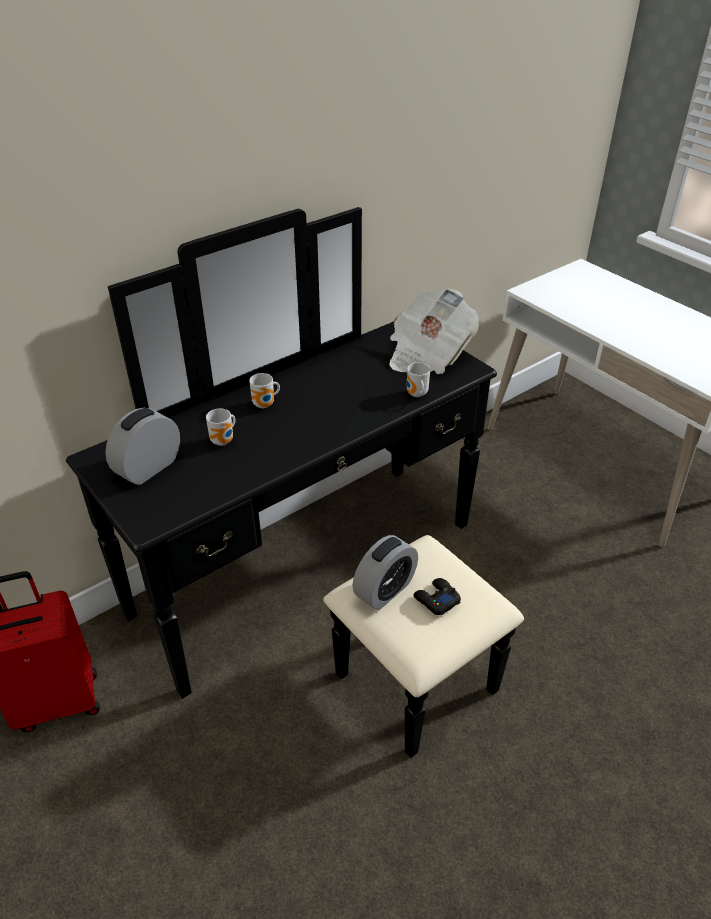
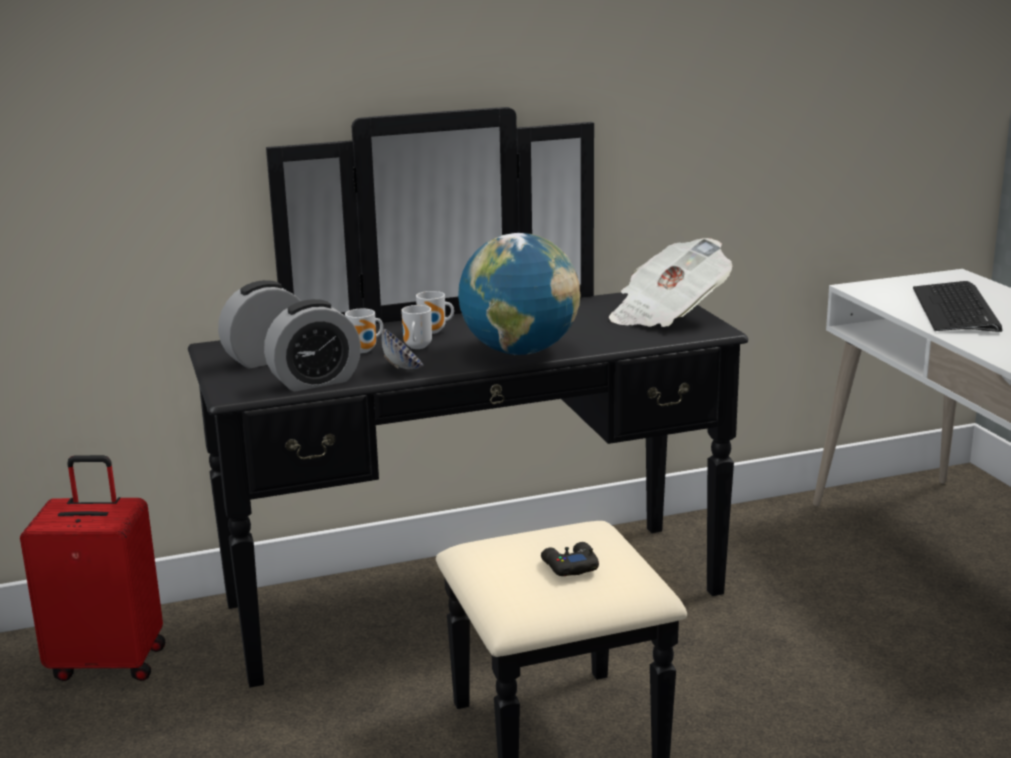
camera: 20 degrees right, 20 degrees down
(268, 460) = (403, 368): none -> bowl
(347, 422) = (520, 352): none -> globe
(385, 590) = (510, 549): alarm clock -> alarm clock (315, 381)
(416, 395) = (623, 342): mug -> mug (416, 347)
(604, 309) = (956, 310): none -> keyboard

